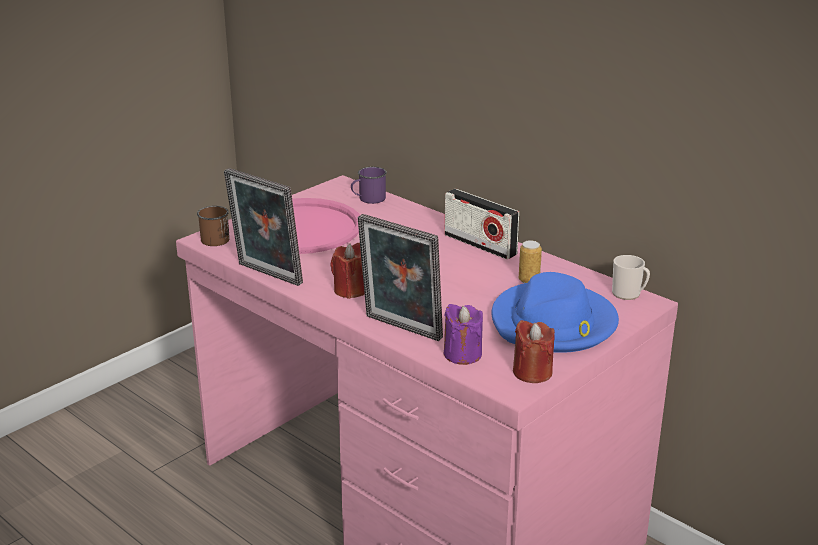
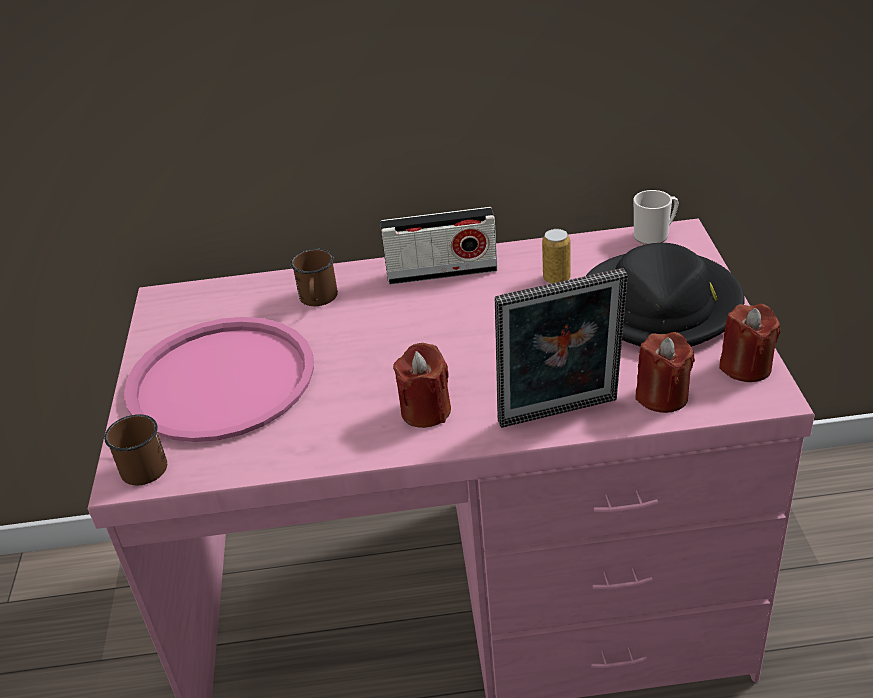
camera: 45 degrees left, 10 degrees up
(267, 275) = (300, 465): picture frame -> none
(368, 199) = (229, 297): purple mug -> none
(401, 222) = (318, 299): none -> brown mug
(462, 354) = (662, 396): purple candle -> red candle
(554, 323) = (662, 306): blue hat -> black hat

